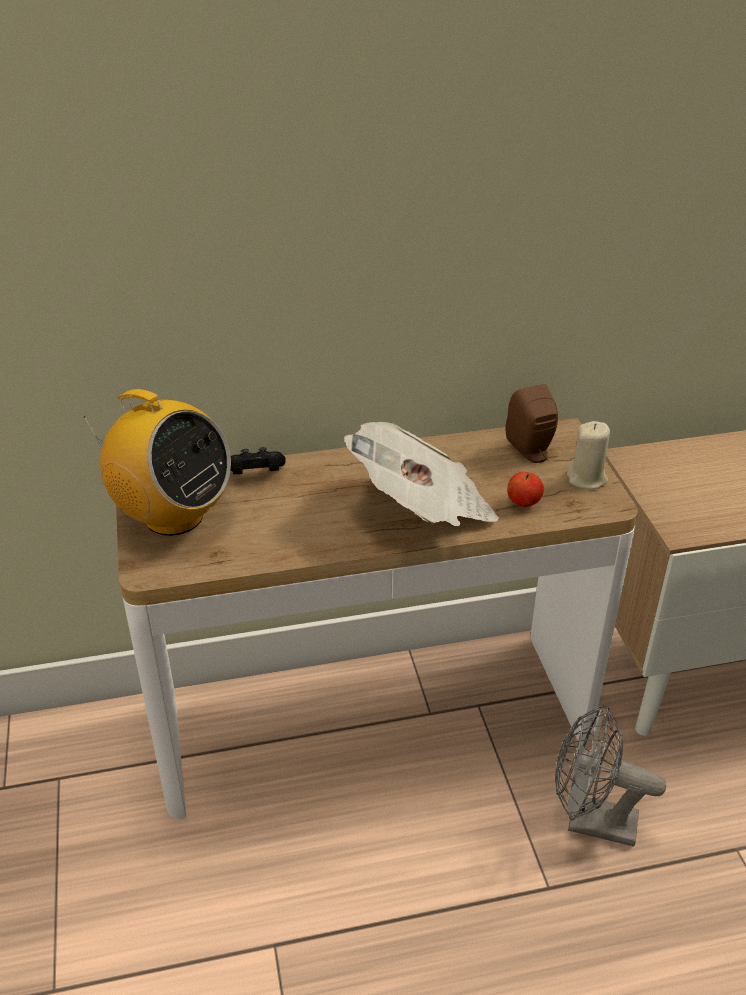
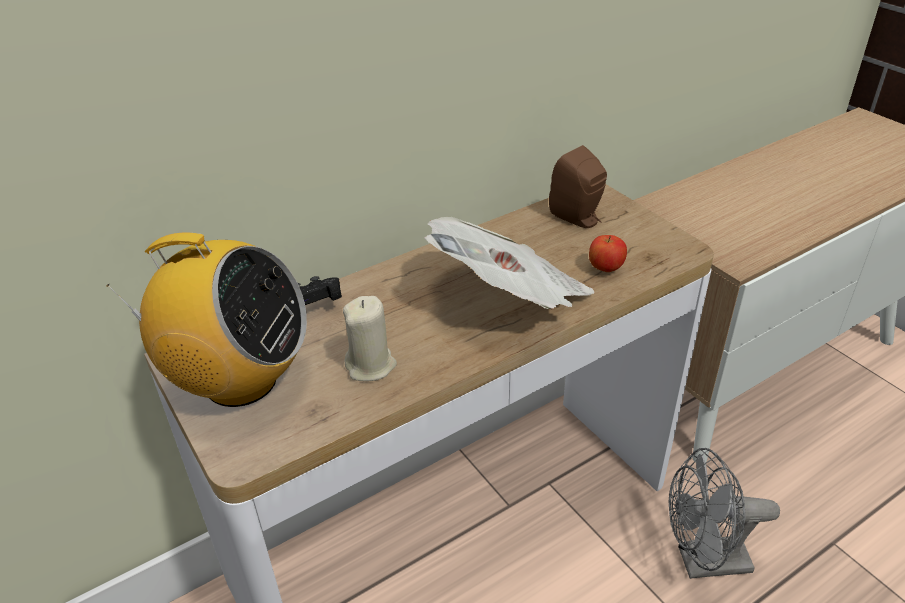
camera: 20 degrees left, 0 degrees up
(587, 478) = (646, 231): beige candle -> beige candle (371, 365)

